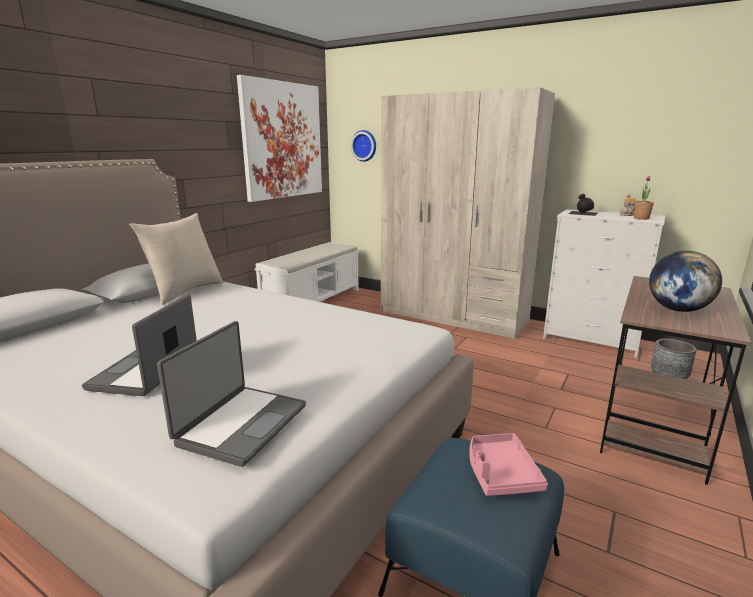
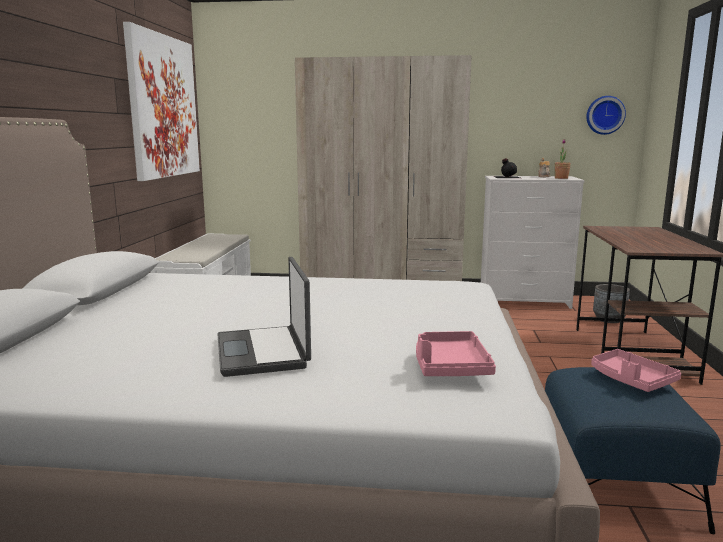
camera: 25 degrees left, 5 degrees down
(185, 291) = (147, 286): beige pillow -> none
(241, 424) = (449, 366): laptop -> pink tray
(364, 146) = (251, 115): wall clock -> wall clock (604, 115)
(677, 309) = (651, 242): globe -> none

